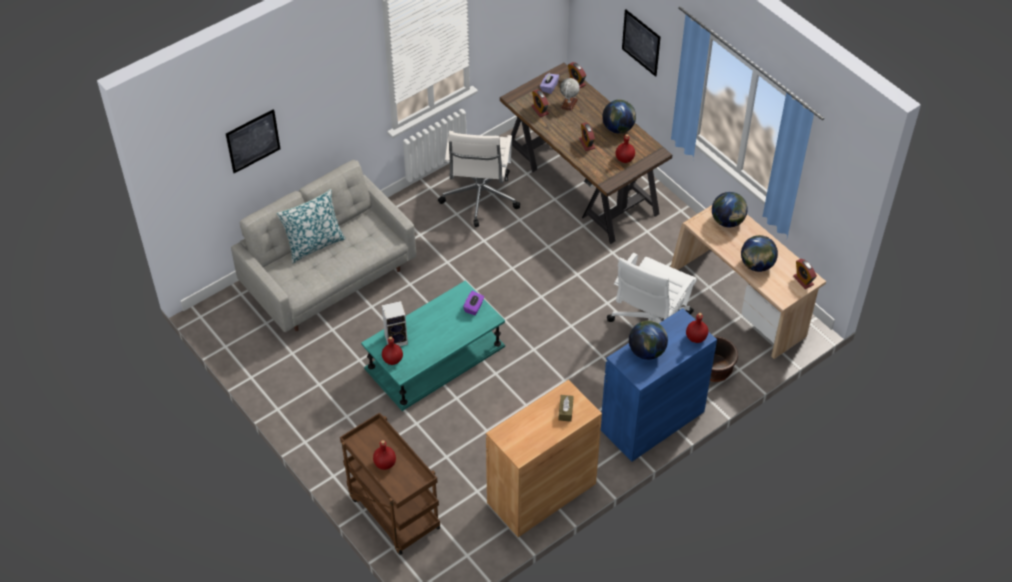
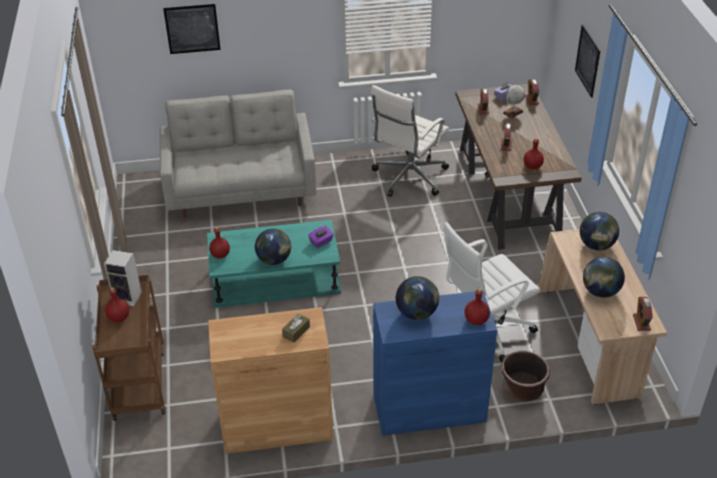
camera: 30 degrees right, 10 degrees down
(314, 244) = (229, 150): pillow -> none
(397, 339) = (237, 241): speaker -> speaker (129, 297)
(618, 128) = (544, 142): globe -> globe (274, 260)

